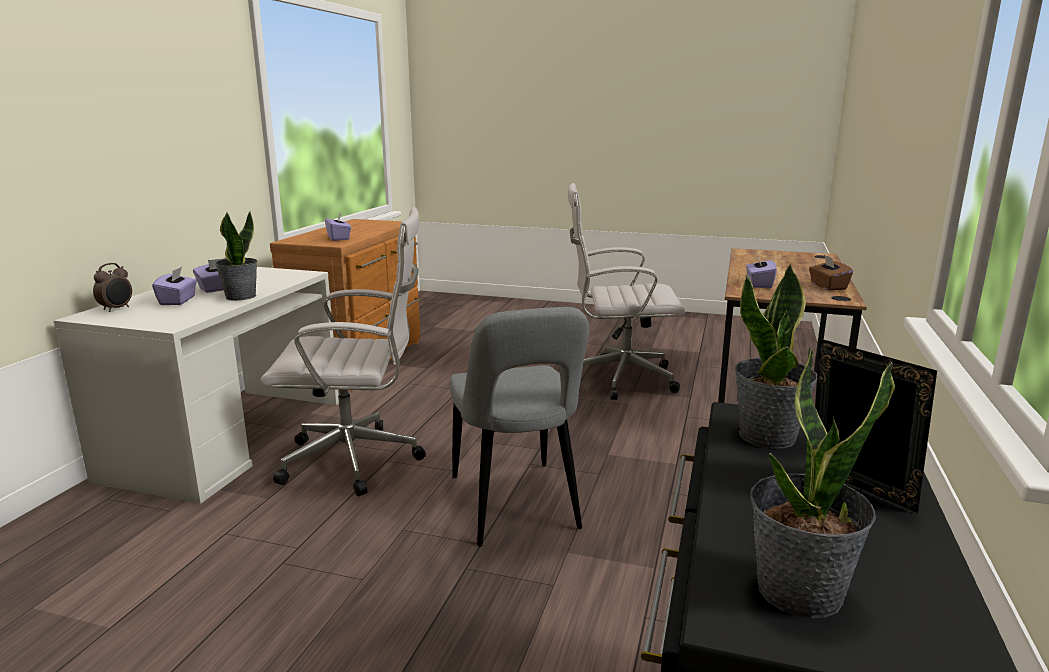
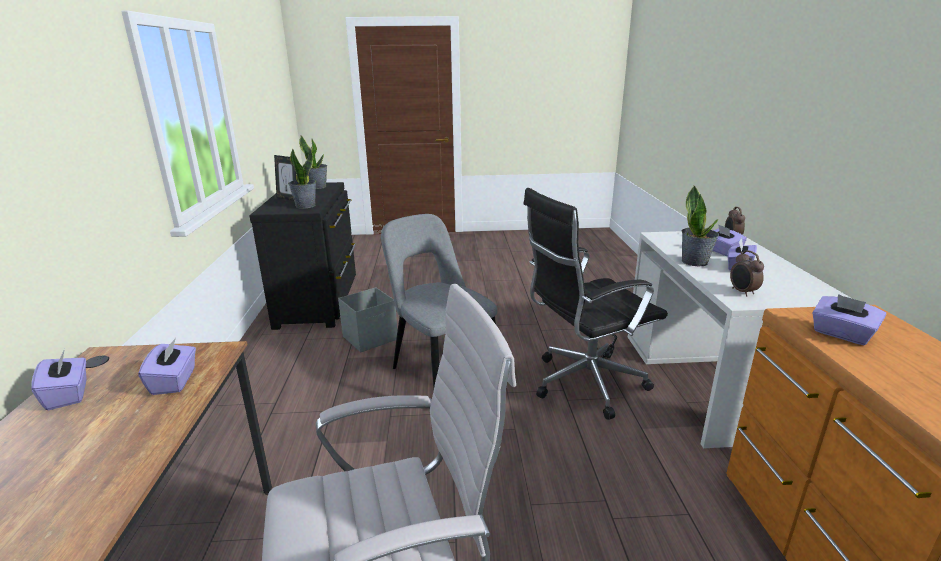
camera: 160 degrees right, 5 degrees up
(284, 277) = (742, 292): none -> alarm clock
(358, 461) = (583, 384): white office chair -> black office chair
(608, 604) = (371, 338): none -> grey storage box
(827, 286) = (68, 394): brown tissue box -> purple tissue box

